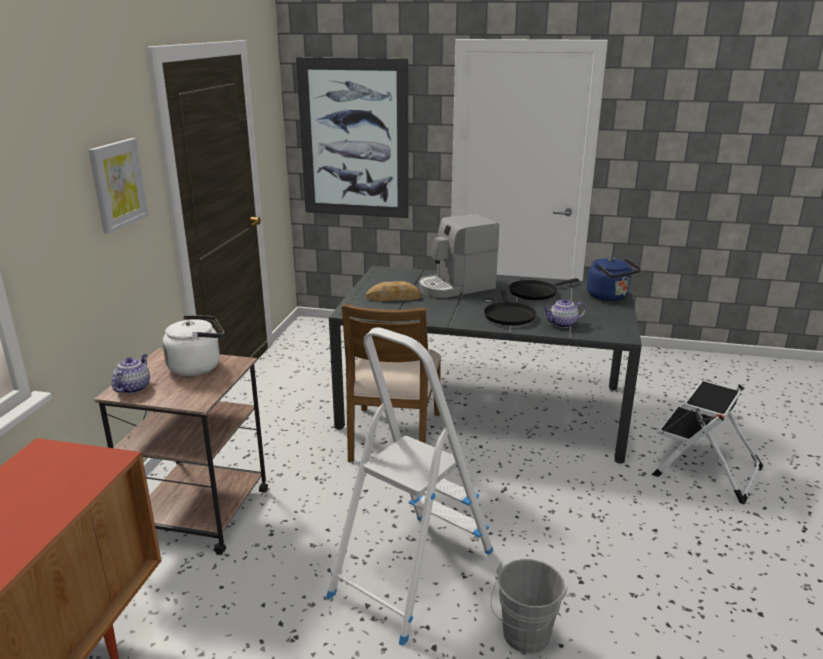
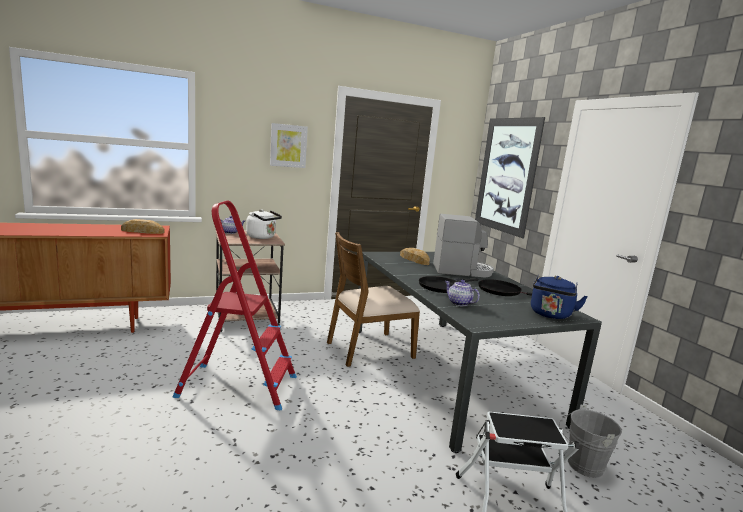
camera: 55 degrees right, 10 degrees down
(67, 474) = (142, 231): none -> bread
(414, 571) = (239, 386): white step ladder -> red step ladder
(456, 287) = (462, 271): coffee machine -> coffee machine turned 150 degrees clockwise
(524, 638) = (197, 440): grey bucket -> grey bucket (581, 465)

